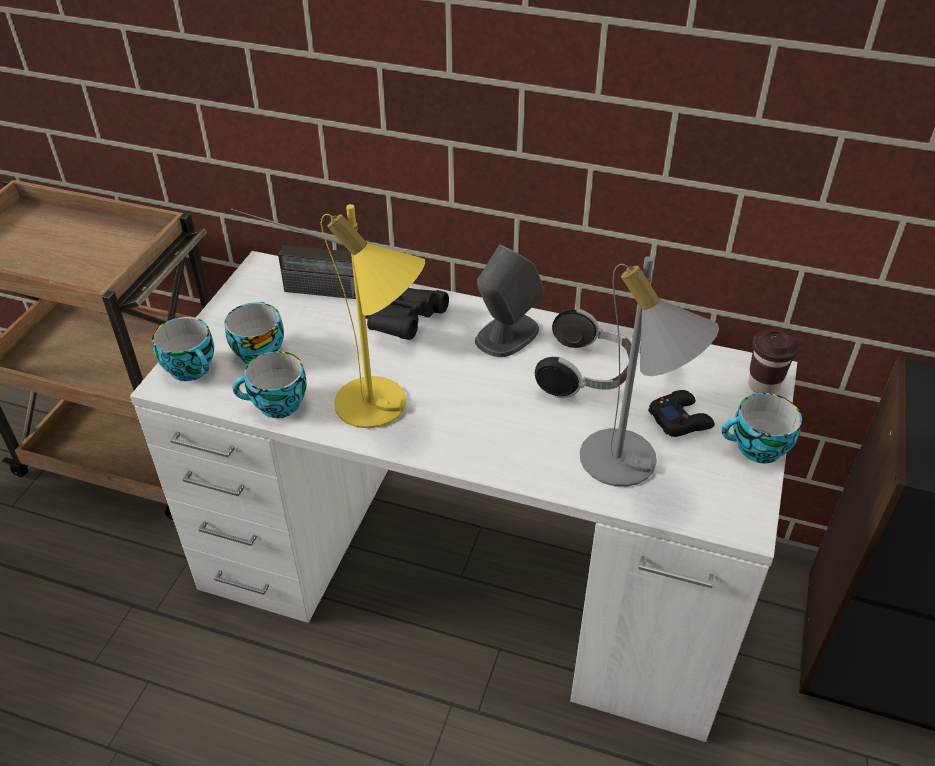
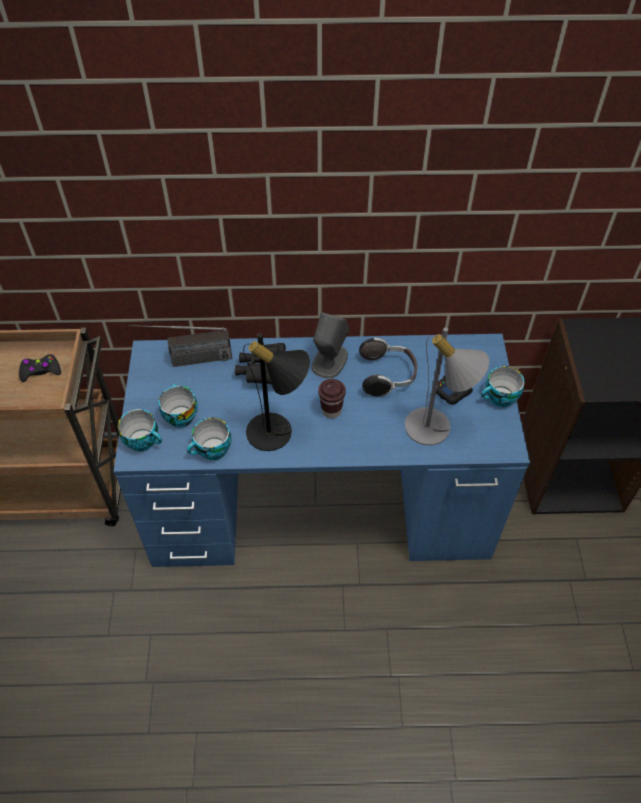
camera: 20 degrees left, 10 degrees up
(110, 253) = (40, 371): none -> black game controller
(382, 408) = (278, 434): yellow table lamp -> black table lamp
(470, 575) = (321, 502): white desk -> blue desk
(763, 386) = (489, 355): brown cup -> brown cup (331, 411)

